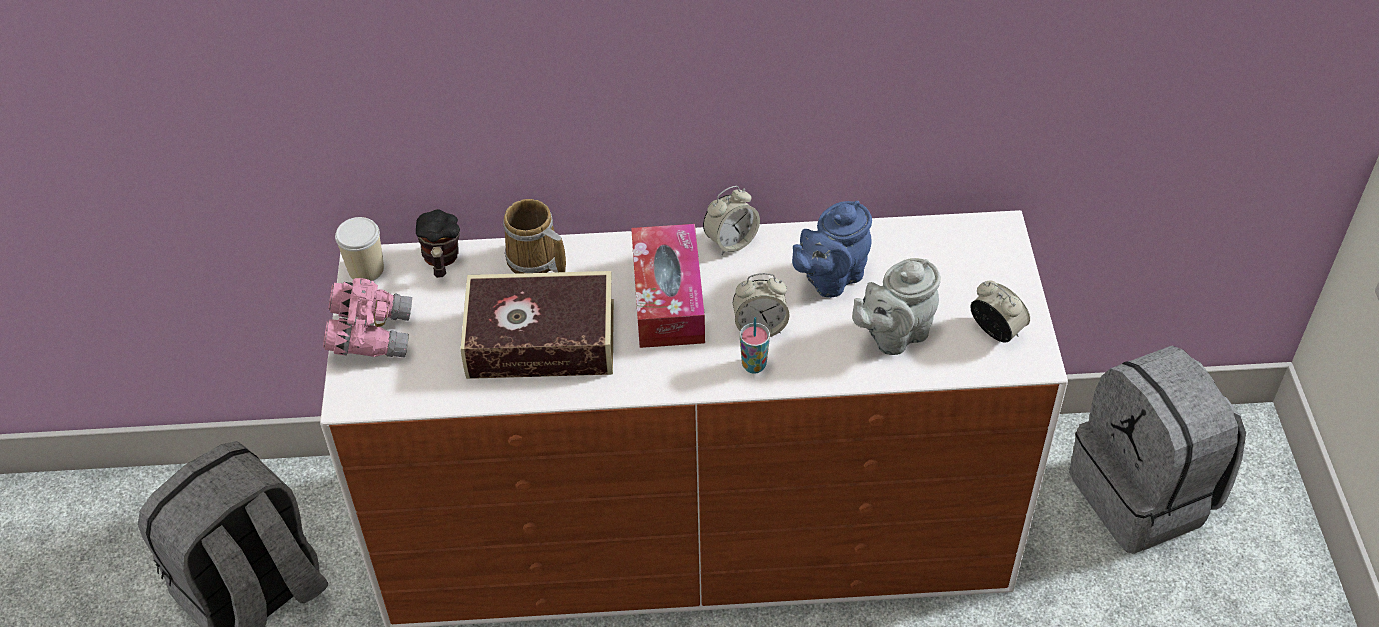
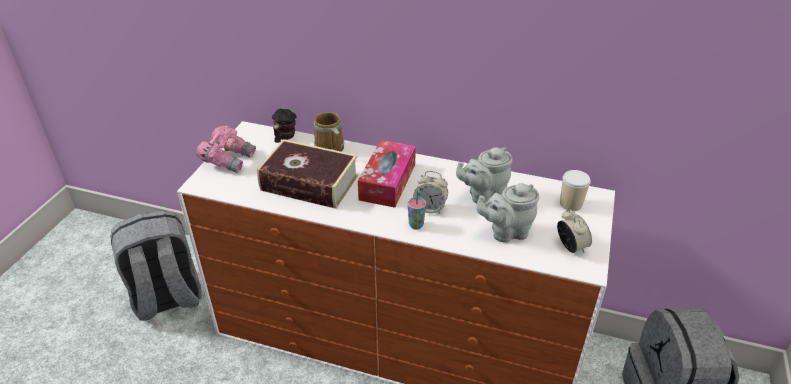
camera: 20 degrees right, 10 degrees down
(366, 269) = (246, 132): cup -> cup (570, 204)
(731, 241) = (437, 165): alarm clock -> none
(830, 278) = (483, 195): blue teapot -> grey teapot

